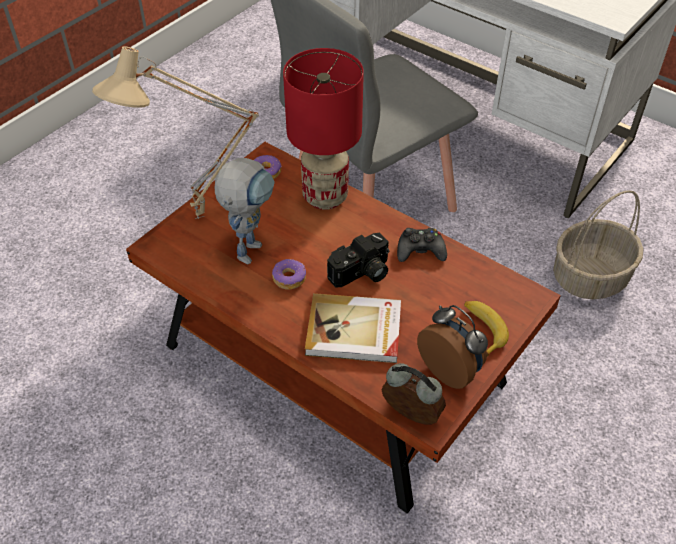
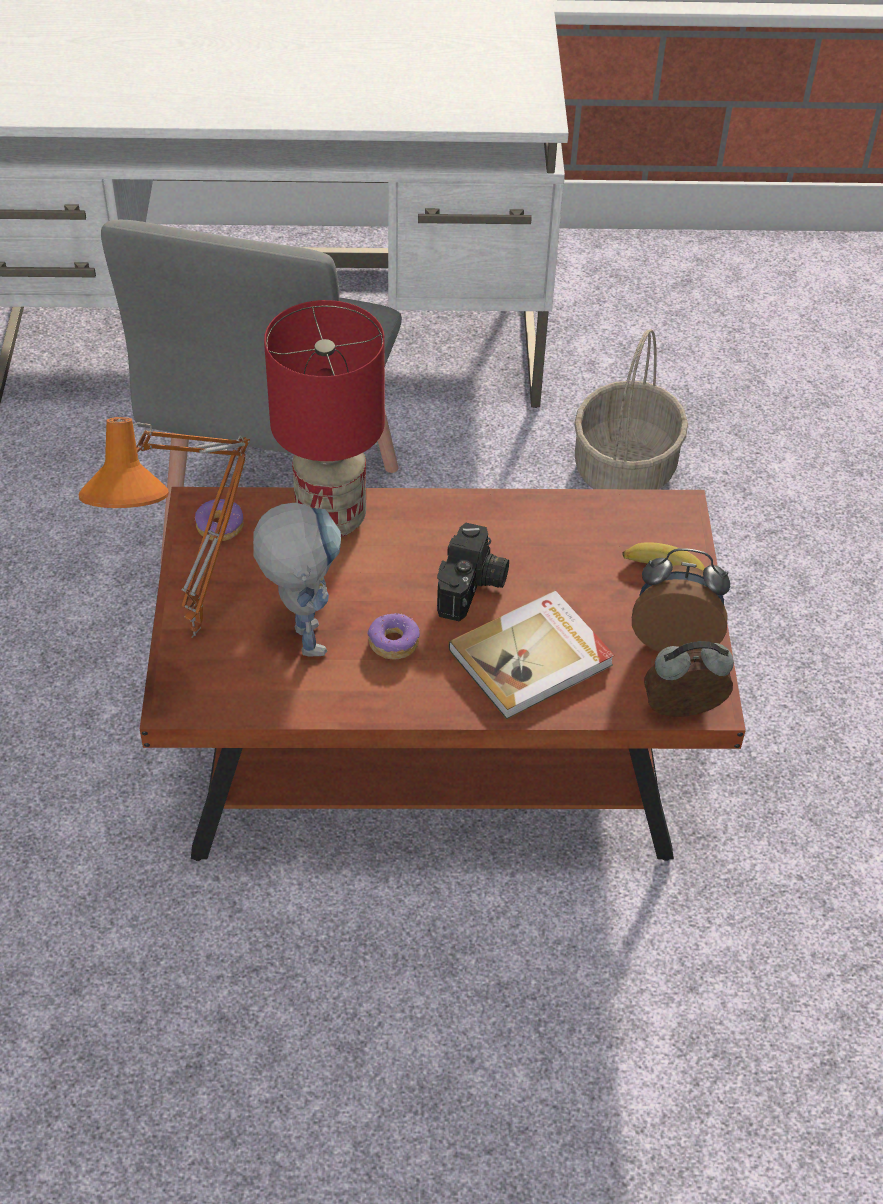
camera: 40 degrees left, 0 degrees up
(201, 220) = (201, 635): beige table lamp -> orange table lamp
(420, 250) = (511, 522): black game controller -> none

